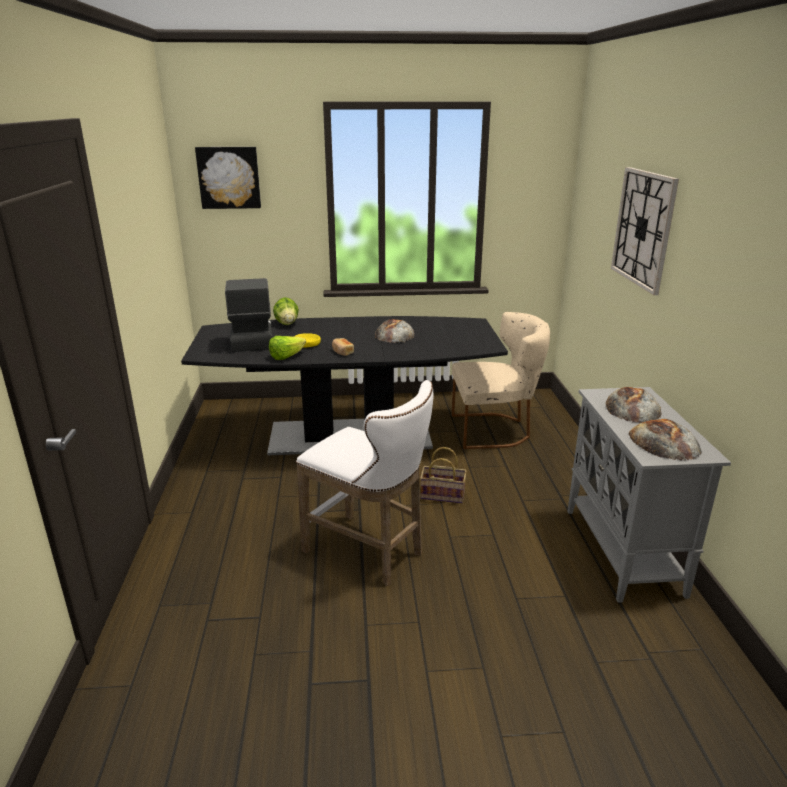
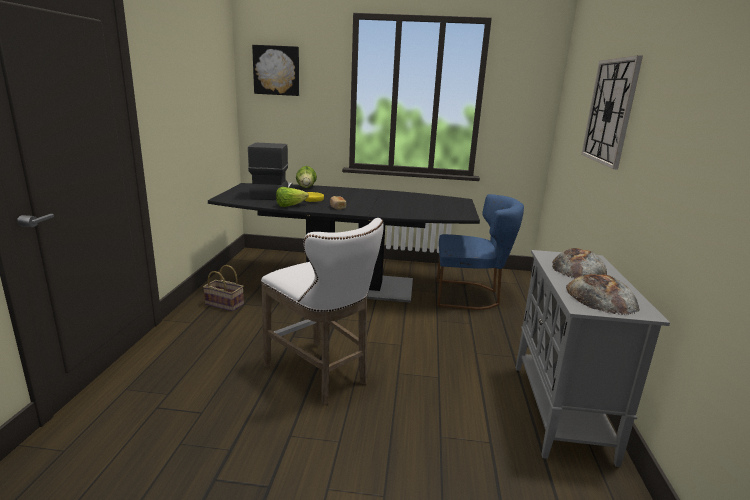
camera: 10 degrees right, 5 degrees down
(394, 334) = (388, 201): bread -> none
(443, 494) = (406, 338): basket -> basket (225, 304)
(495, 430) = (470, 295): beige chair -> blue chair

